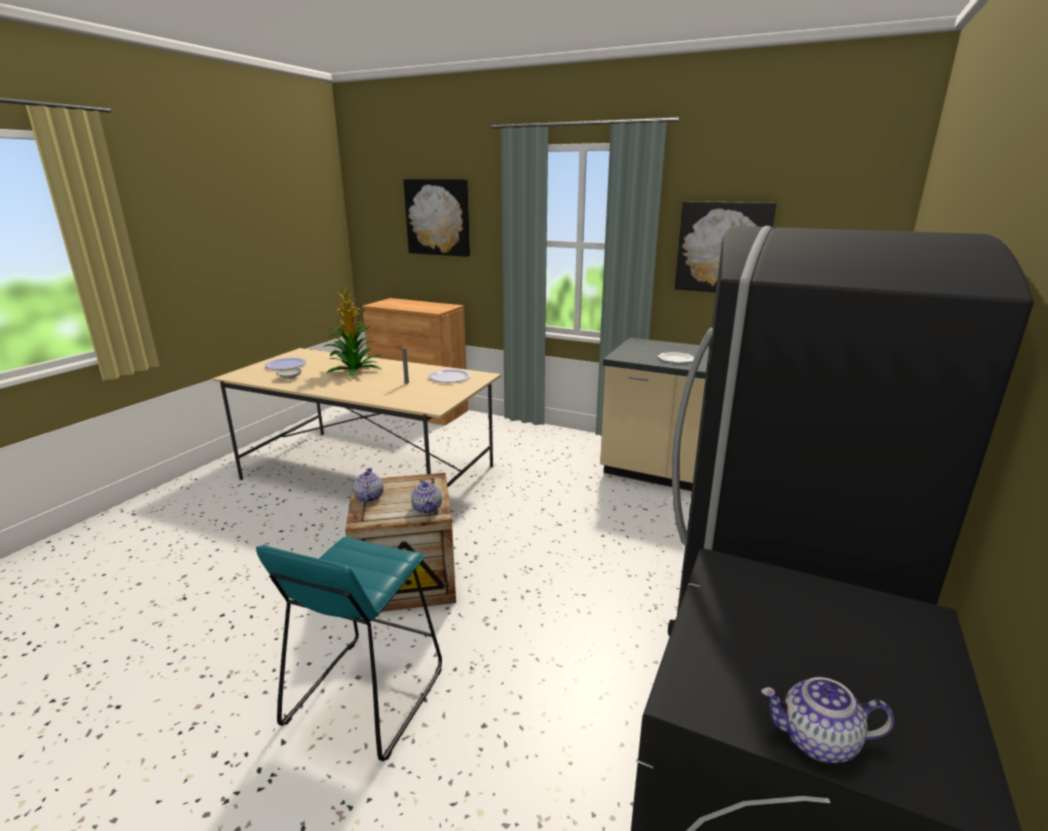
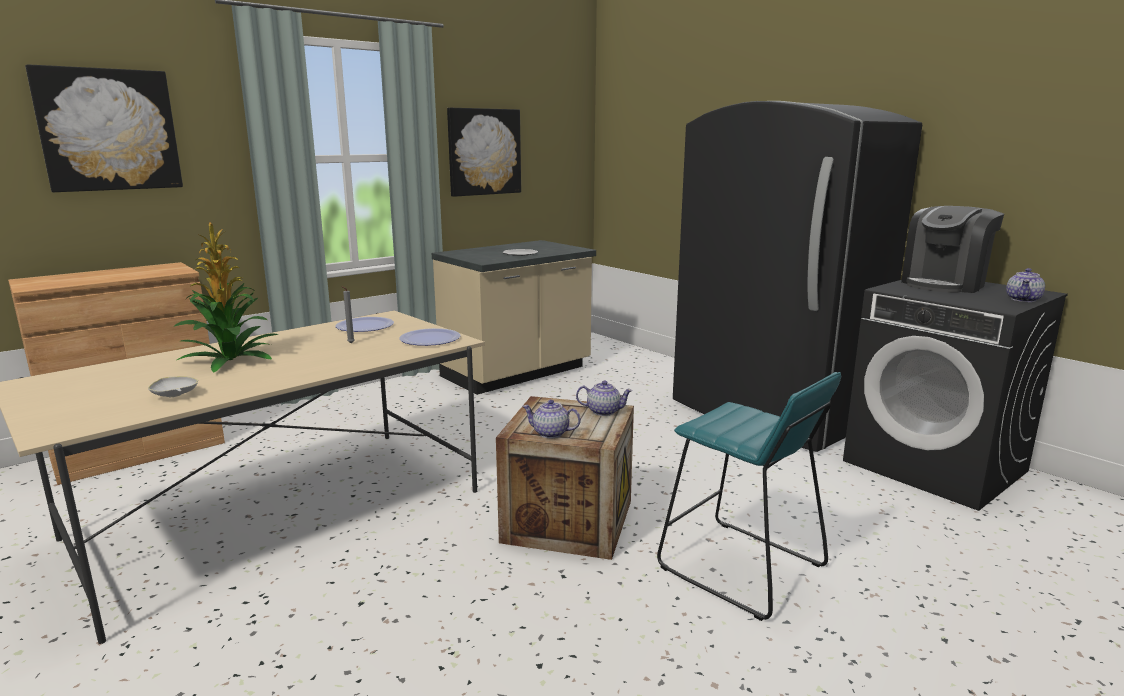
camera: 65 degrees left, 5 degrees down
(286, 365) = (86, 395): plate -> plate (430, 339)
(854, 631) = (944, 284): none -> coffee machine

